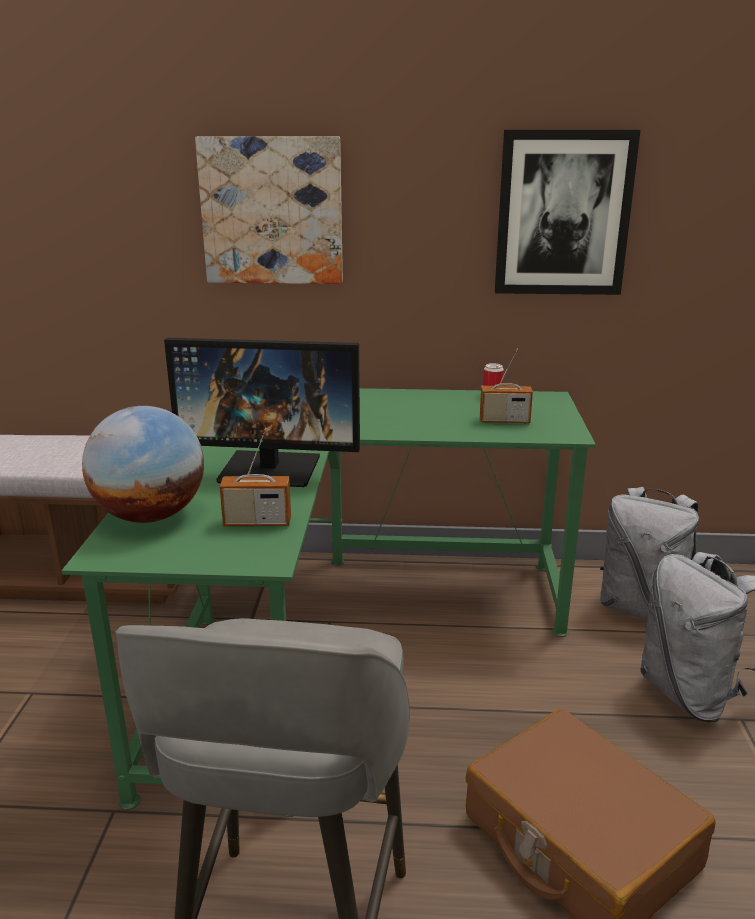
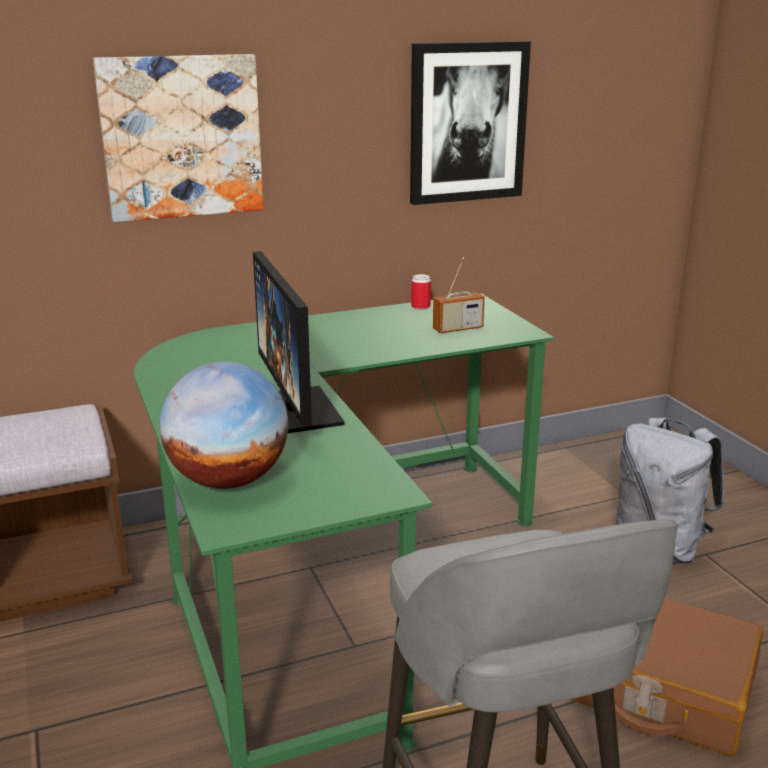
camera: 25 degrees left, 0 degrees up
(257, 522) = (343, 463): radio -> none
(271, 469) = (294, 411): monitor -> monitor turned 90 degrees clockwise
(641, 608) = (575, 485): grey backpack -> none

